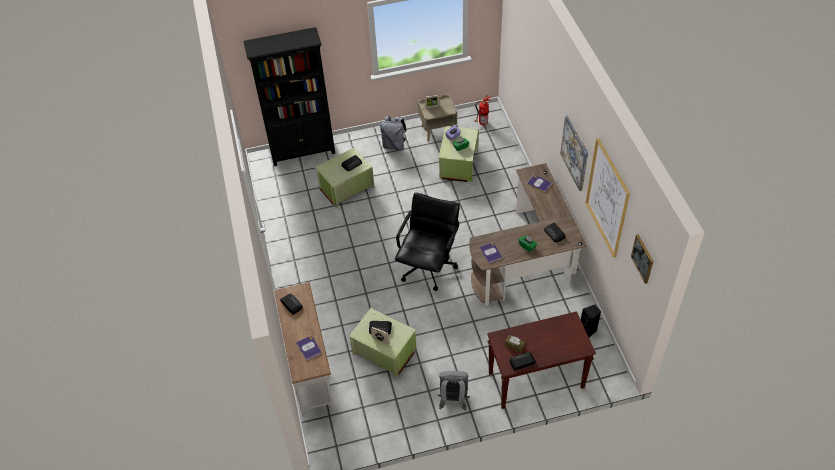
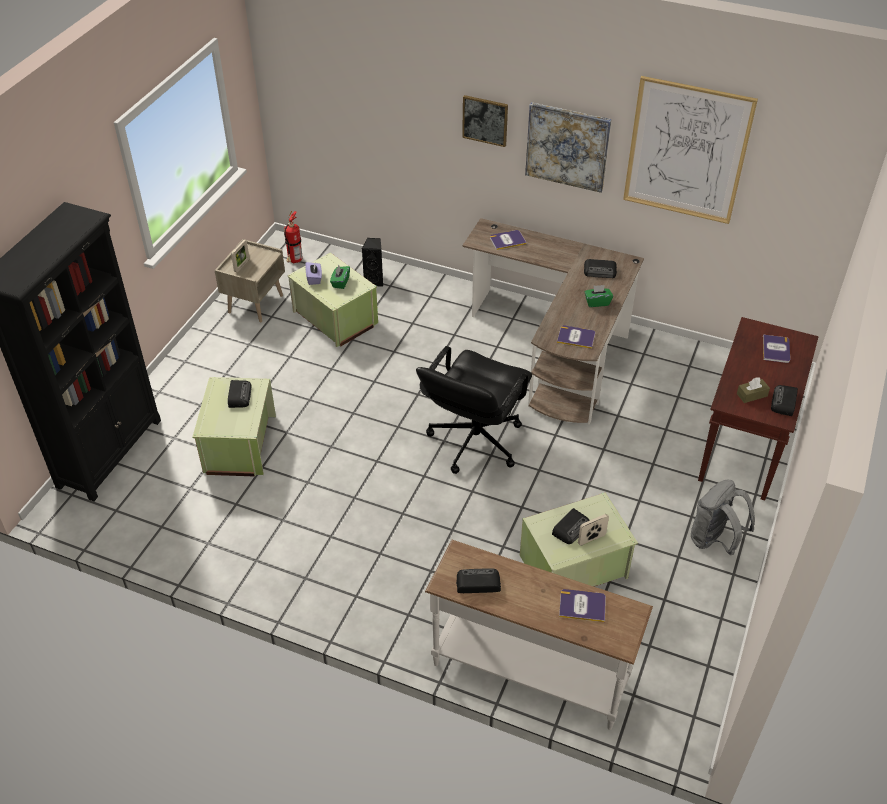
camera: 55 degrees left, 5 degrees down
(394, 145) = (226, 355): grey backpack -> none
(428, 267) = (474, 441): black office chair -> black office chair turned 120 degrees counterclockwise
(563, 339) = (776, 349): none -> book
(588, 330) = (708, 361): black speaker -> black speaker (375, 281)
(643, 258) = (814, 171): picture -> picture (485, 120)

